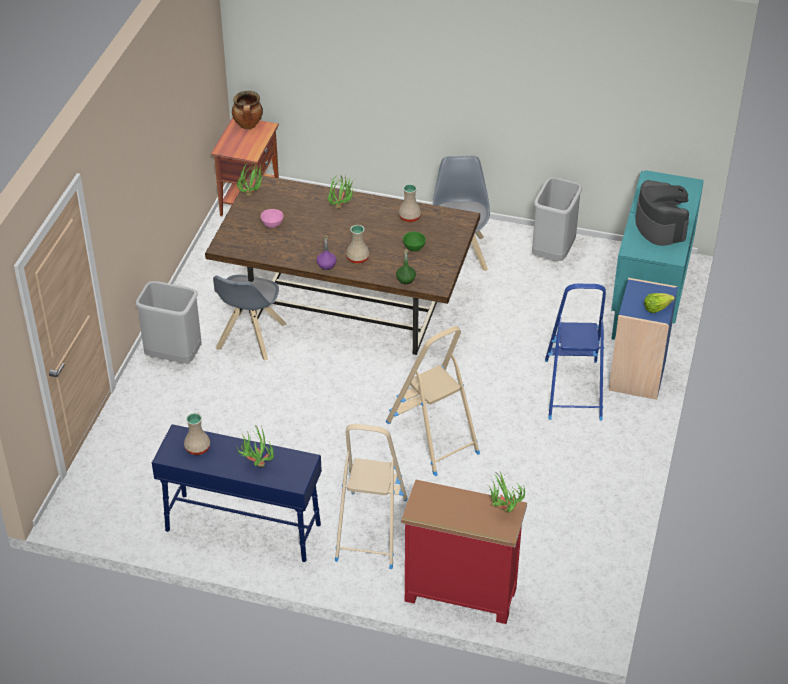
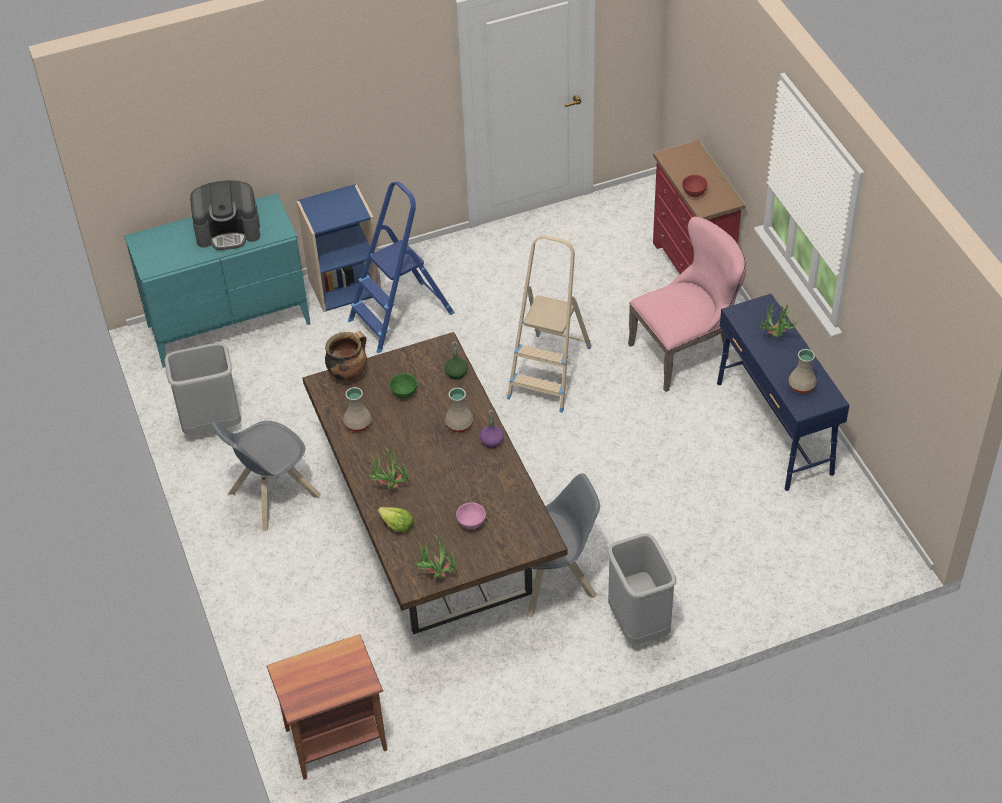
camera: 125 degrees left, 5 degrees up
(248, 125) = (296, 691): cooking pot -> cooking pot (348, 373)
(372, 527) = (685, 351): beige step ladder -> pink chair
(448, 495) = (694, 193): none -> red bowl
(503, 511) = (676, 159): potted plant -> none
(656, 307) = (339, 199): lettuce -> lettuce (397, 525)
(660, 226) = (228, 231): coffee machine -> coffee machine turned 135 degrees counterclockwise

